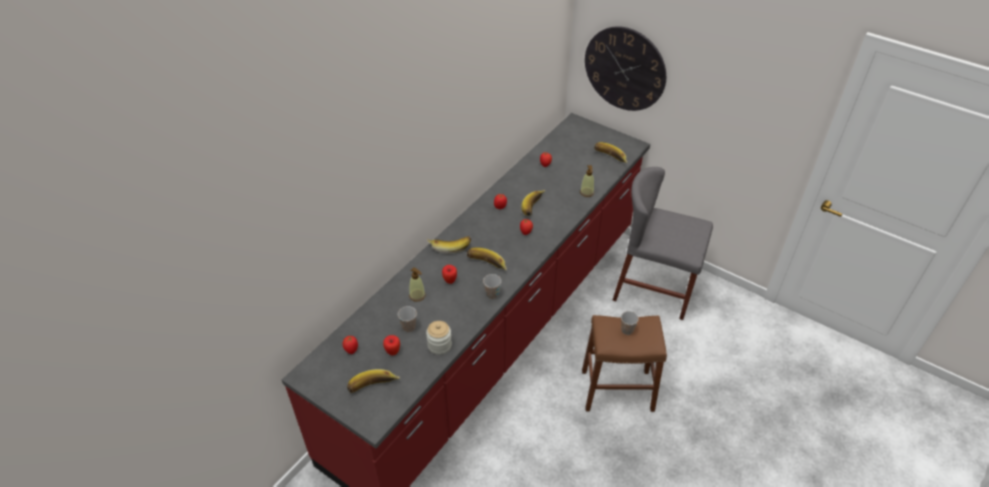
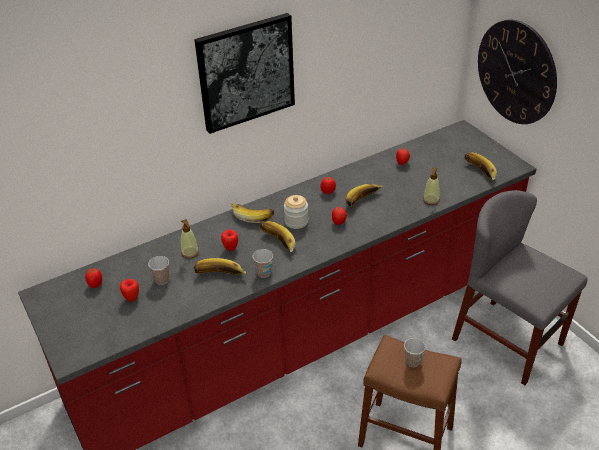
camera: 25 degrees right, 5 degrees down
(373, 387) = (91, 325): banana -> banana (219, 276)
(434, 123) = (246, 72): none -> picture
(439, 345) = (179, 306): jar -> jar (296, 221)

